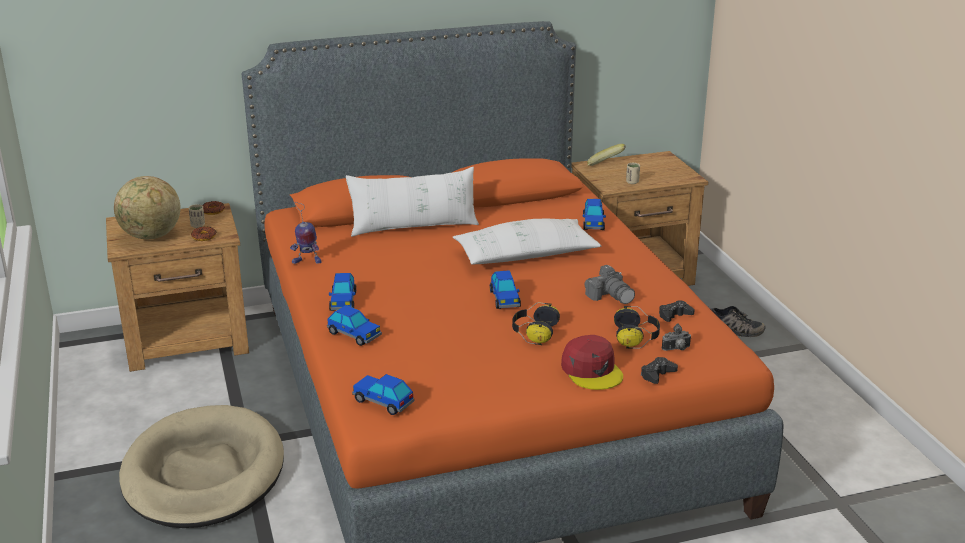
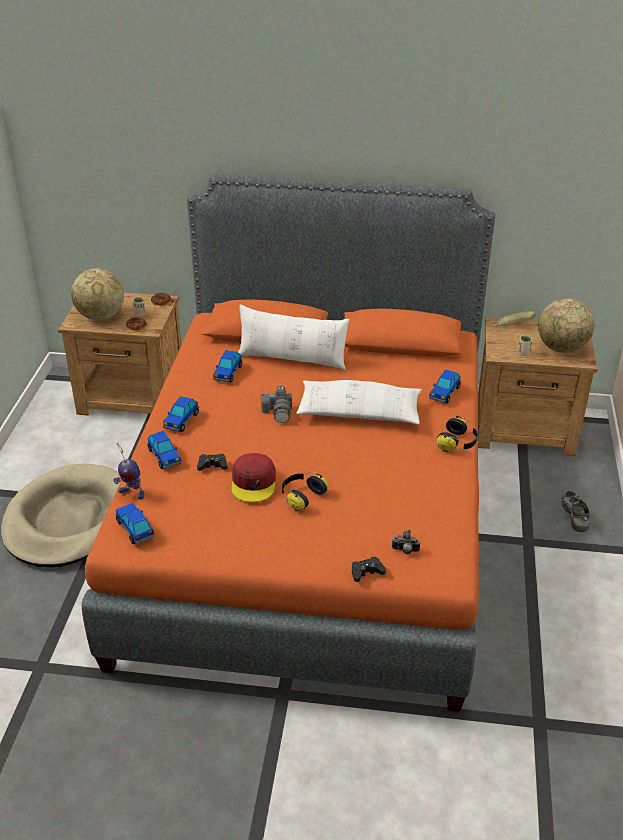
camera: 25 degrees right, 10 degrees up
(306, 261) = (185, 373): toy robot -> toy robot (131, 493)
(504, 299) = (304, 455): toy car -> toy car (228, 373)
(592, 370) = (316, 550): red cap -> red cap (254, 483)
(610, 296) = (395, 476): camera -> camera (279, 412)
(636, 337) = (381, 527): headphones -> headphones (458, 443)
(663, 172) = (562, 348): none -> globe
(674, 315) = (433, 514): black game controller -> black game controller (212, 465)
(733, 330) = (576, 514): shoe -> shoe turned 135 degrees counterclockwise

